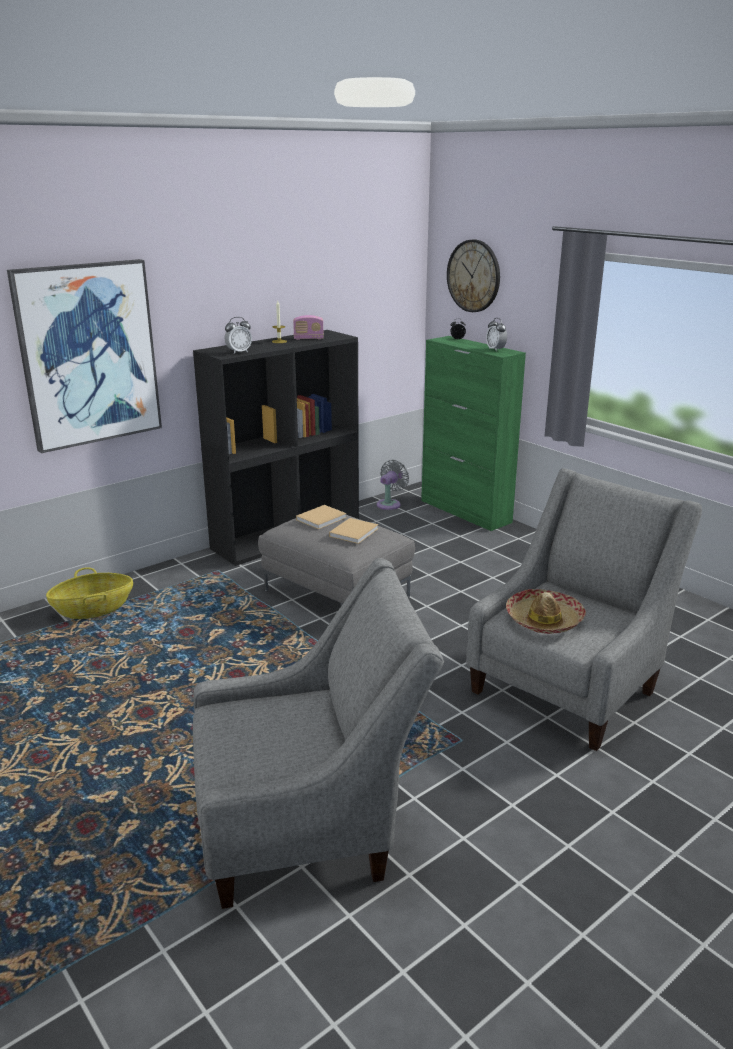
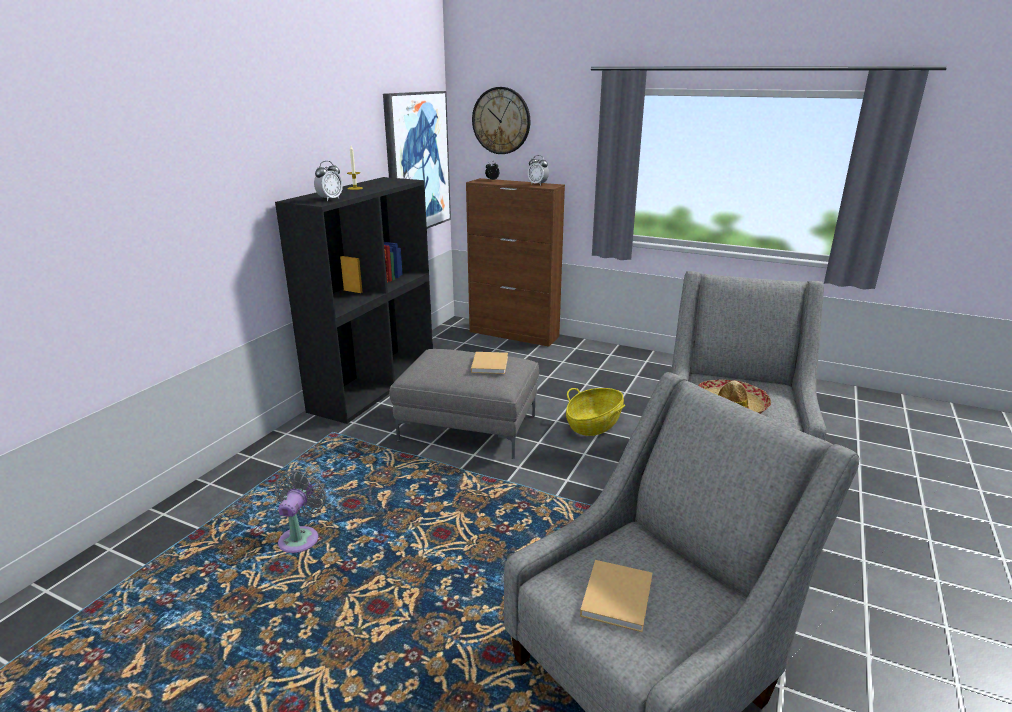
camera: 25 degrees left, 0 degrees up
(88, 354) = (170, 211): picture -> picture (416, 162)
(93, 609) = (222, 506): basket -> basket (593, 424)
(308, 339) = (380, 184): radio -> none
(322, 518) = (447, 357): beige book -> beige book (617, 595)
(390, 504) = (445, 339): grey fan -> grey fan (300, 537)
(465, 511) = (514, 334): green cabinet -> brown cabinet

